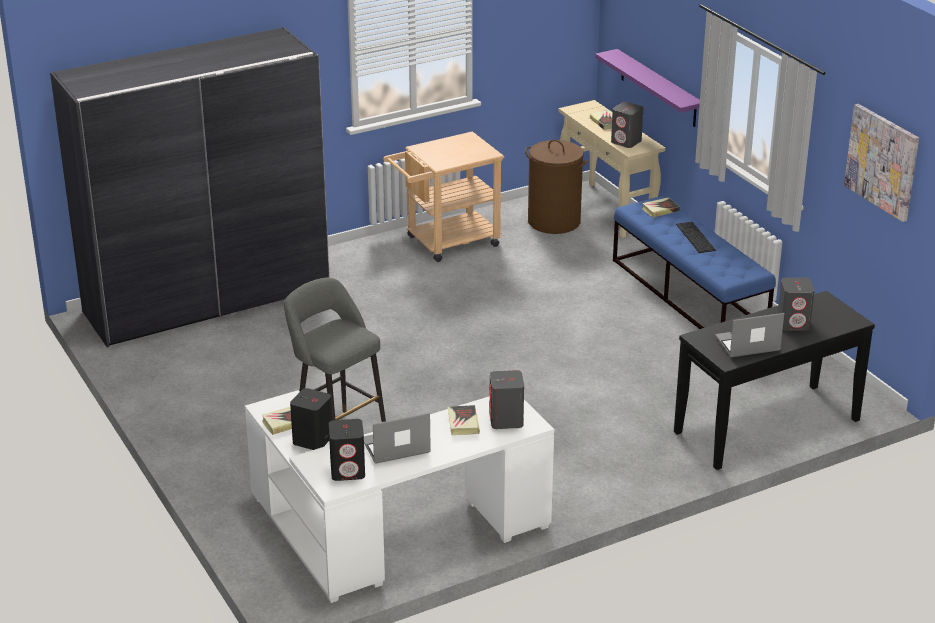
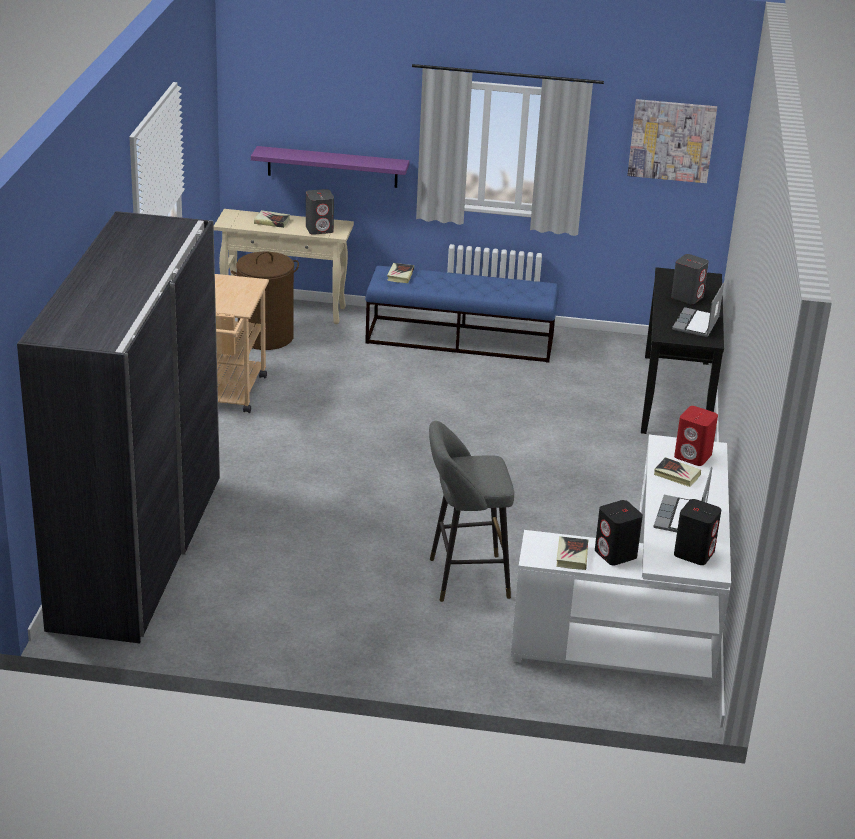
camera: 55 degrees left, 0 degrees up
(506, 420) = (693, 456): grey speaker -> red speaker
(695, 237) = (463, 283): keyboard -> none

